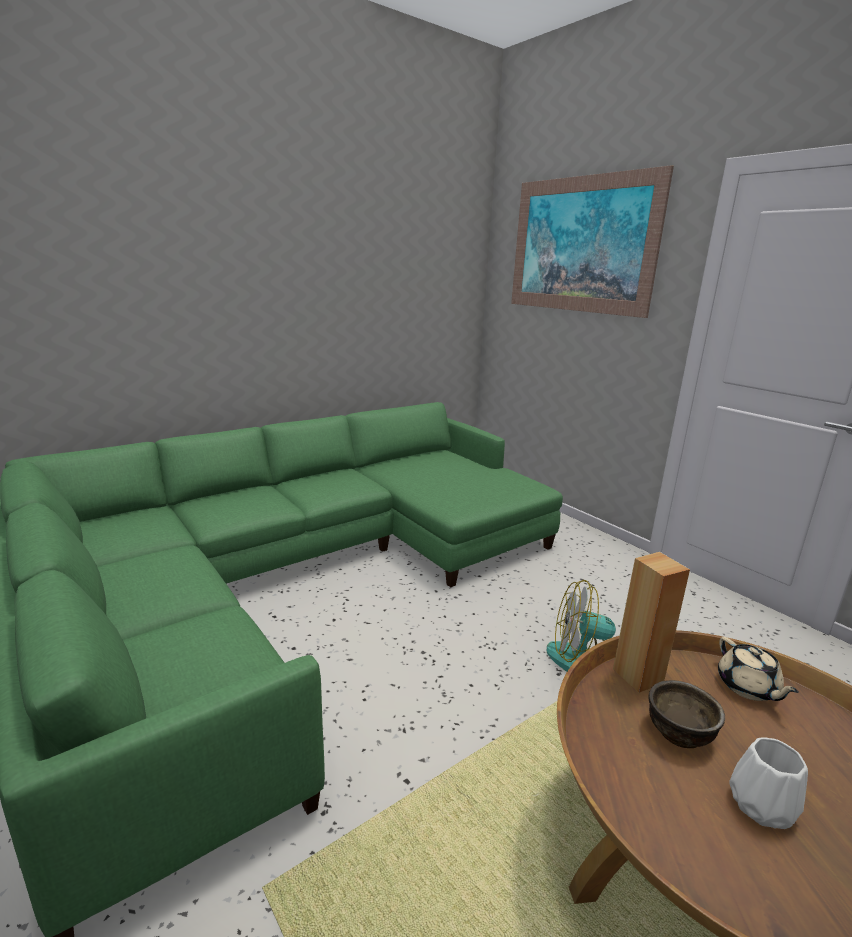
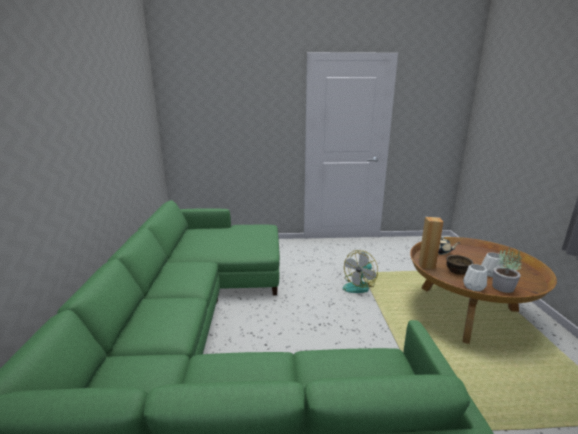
camera: 55 degrees left, 0 degrees up
(581, 245) = (232, 91): picture -> none
(630, 772) = (473, 286): none -> white vase
(709, 842) = (502, 287): none -> potted plant

